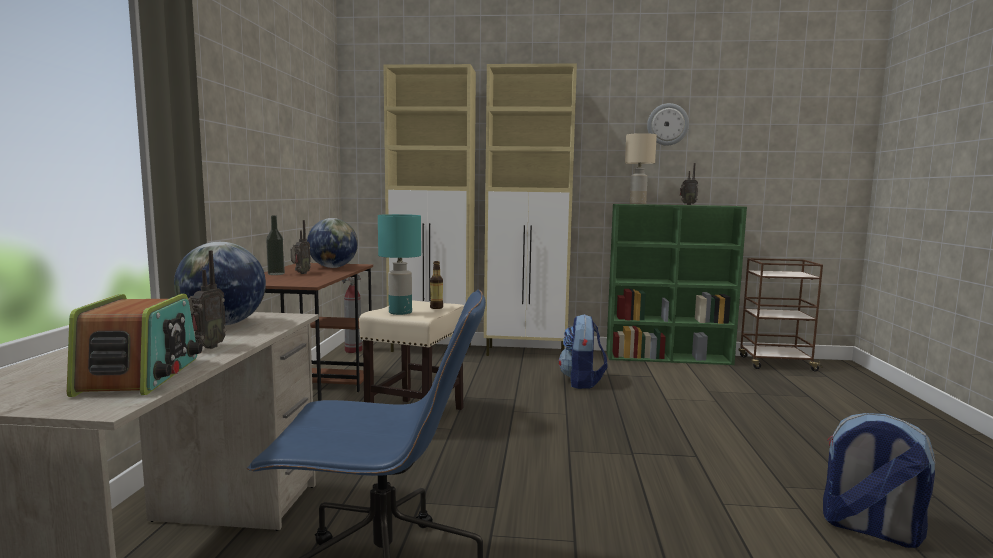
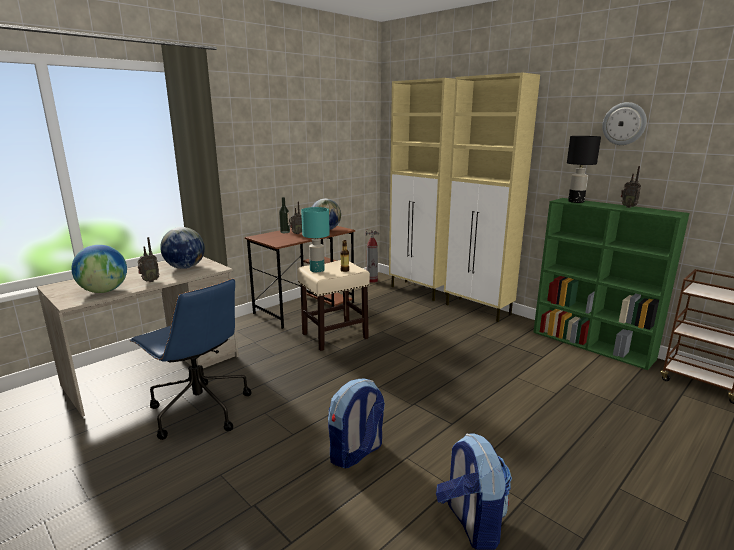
camera: 40 degrees right, 10 degrees up
(141, 376) = (104, 291): radio -> globe
(582, 382) = (476, 344): backpack -> backpack (356, 453)
(638, 204) = (576, 201): beige table lamp -> black table lamp

